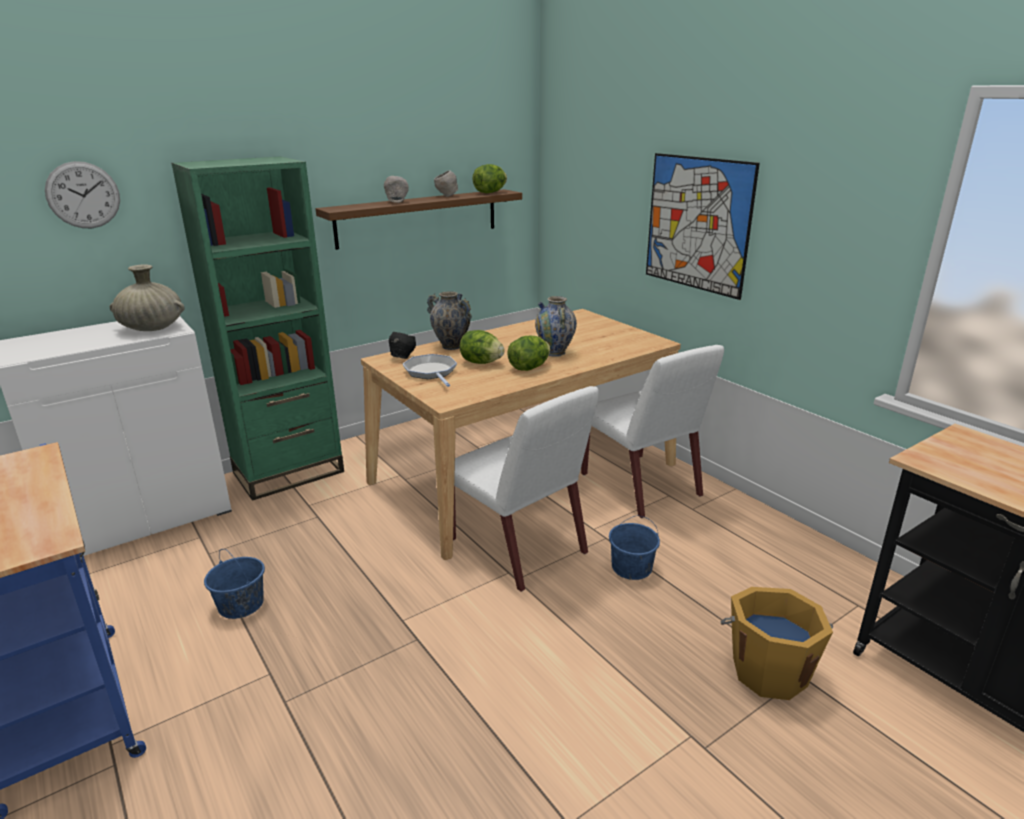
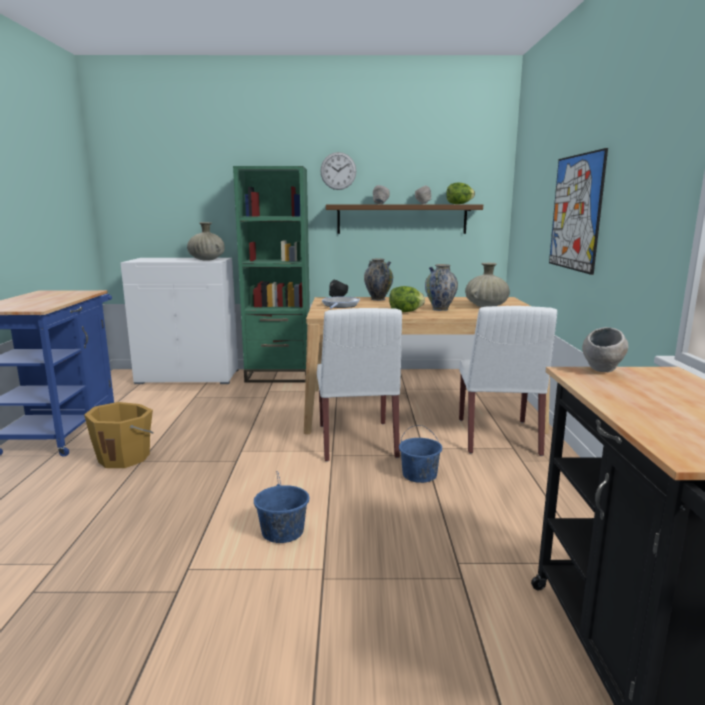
camera: 35 degrees right, 10 degrees down
(83, 195) = (195, 184): wall clock -> wall clock (338, 171)
(241, 605) = (179, 419): blue bucket -> blue bucket (282, 532)
(481, 362) = (380, 306): lettuce -> none
(589, 336) = (486, 306): none -> beige vase
(768, 670) = (438, 564): orange bucket -> orange bucket (125, 457)
(934, 451) = (601, 371): none -> grey bowl

